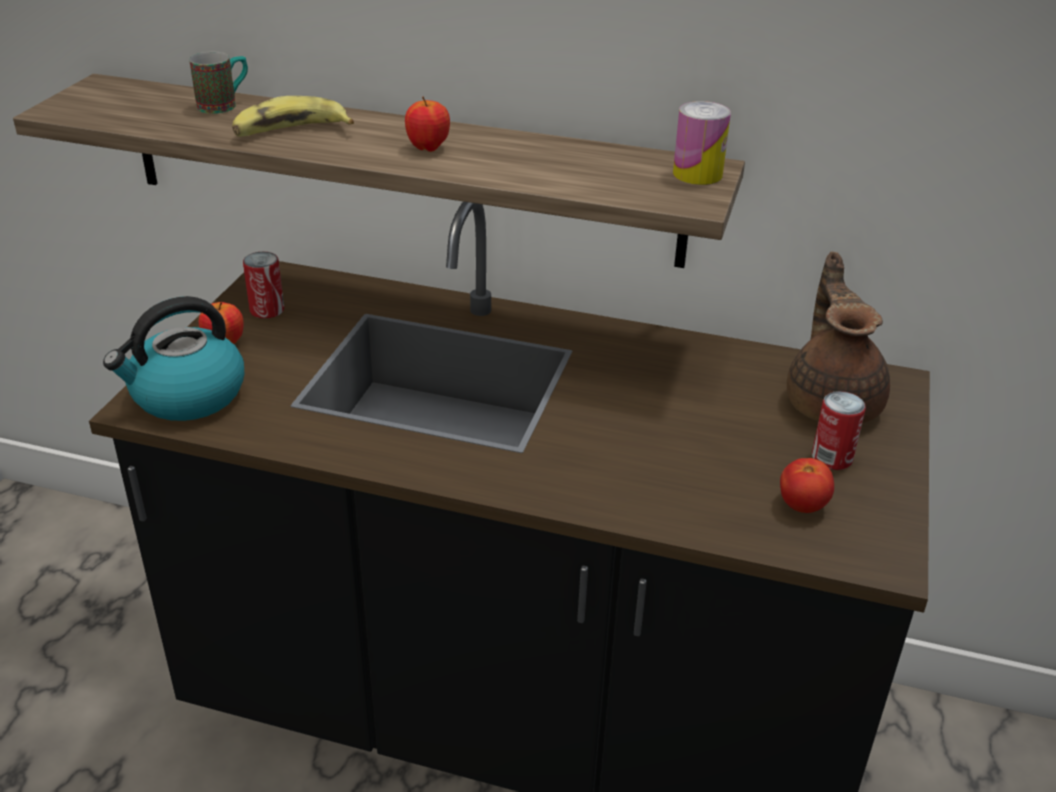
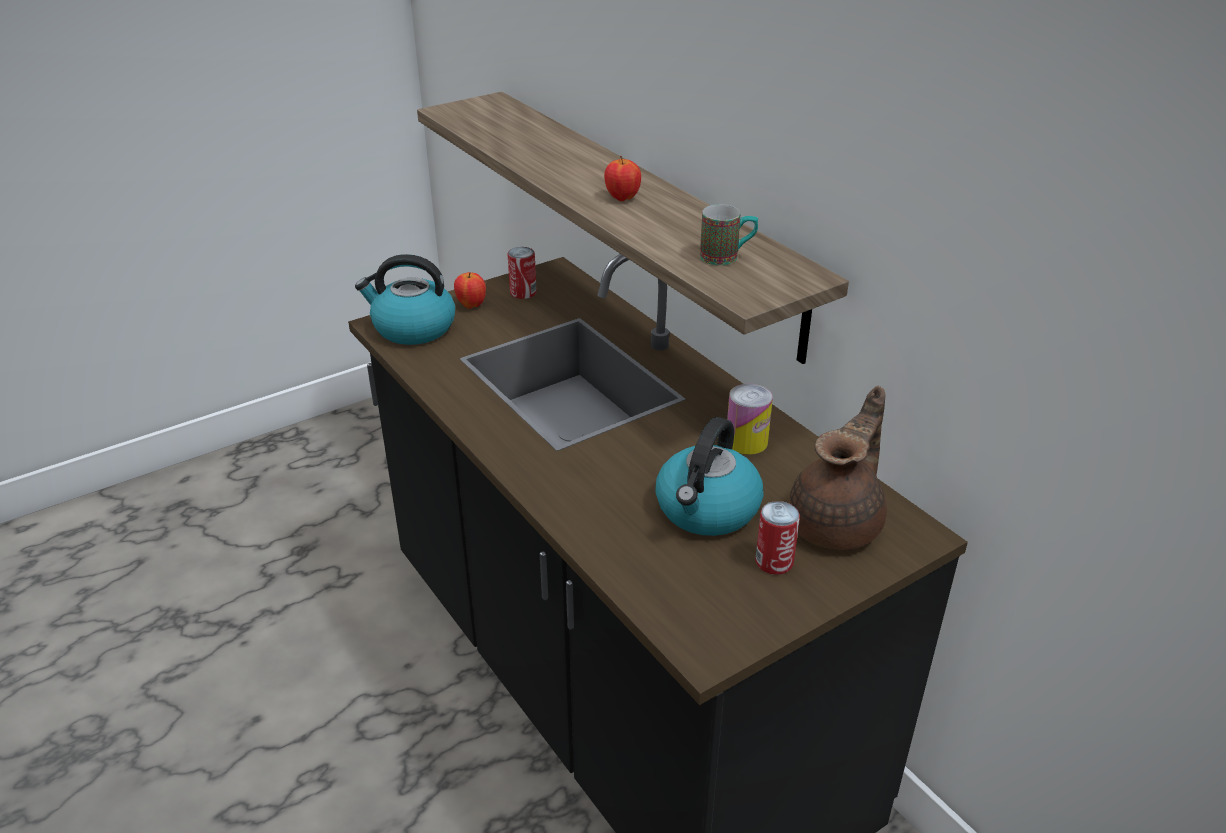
camera: 40 degrees right, 0 degrees up
(225, 105) = (543, 132): mug -> mug (727, 257)
(290, 132) = (553, 162): banana -> none
(697, 174) = (788, 277): can -> can (746, 441)
(724, 441) = (707, 510): none -> kettle
(802, 505) = (700, 581): tomato -> none

